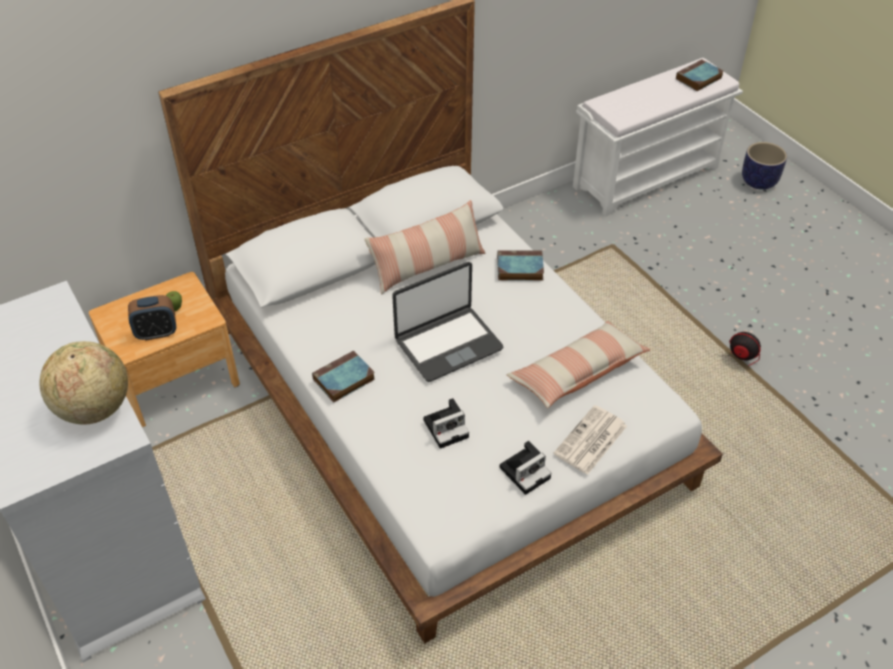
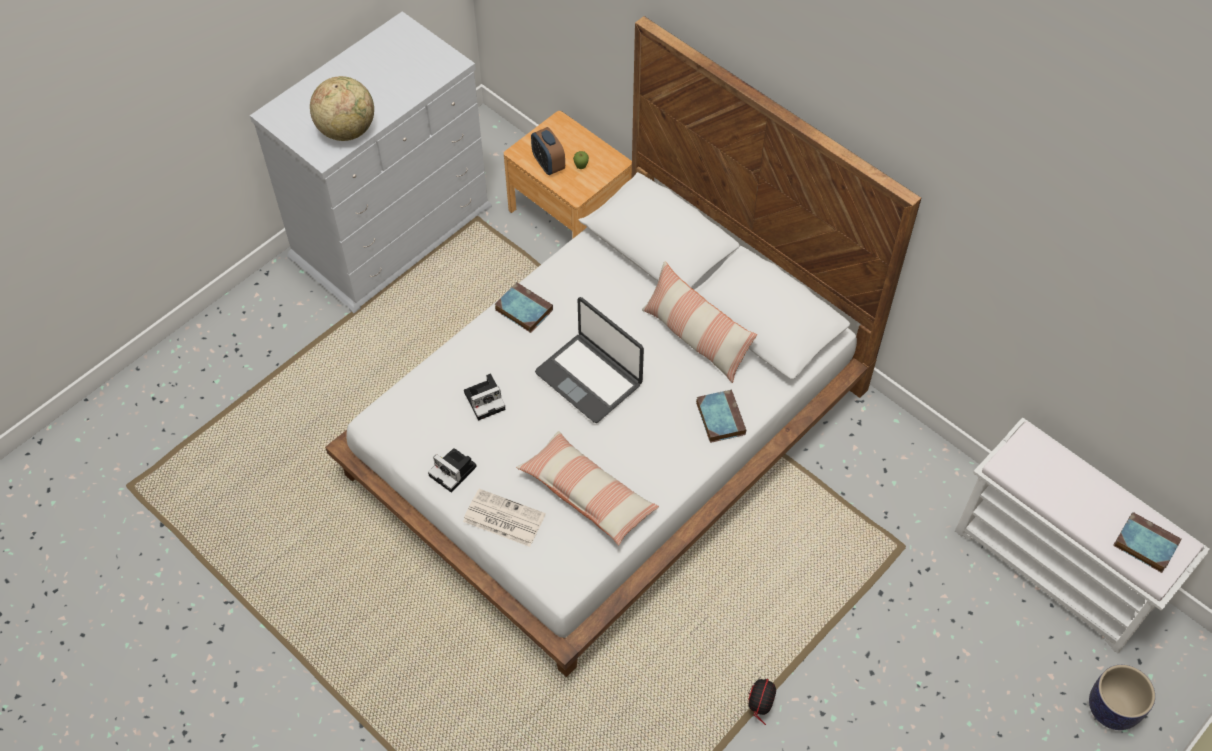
camera: 75 degrees right, 10 degrees up
(447, 427) = (486, 399): camera -> camera turned 75 degrees counterclockwise

